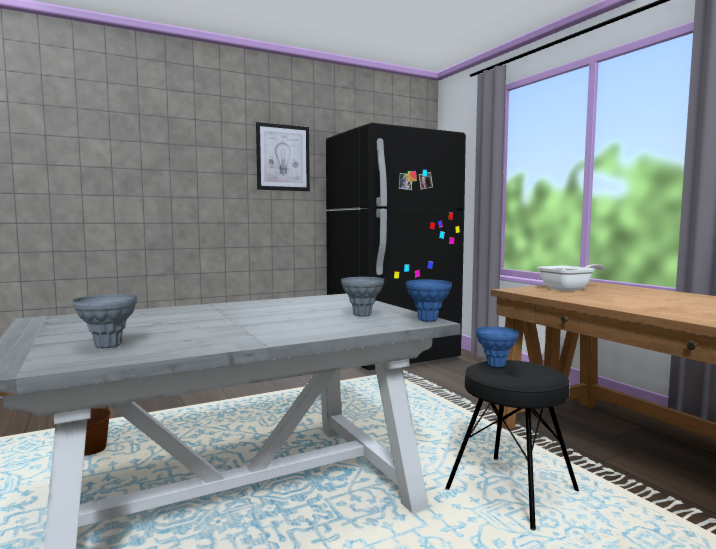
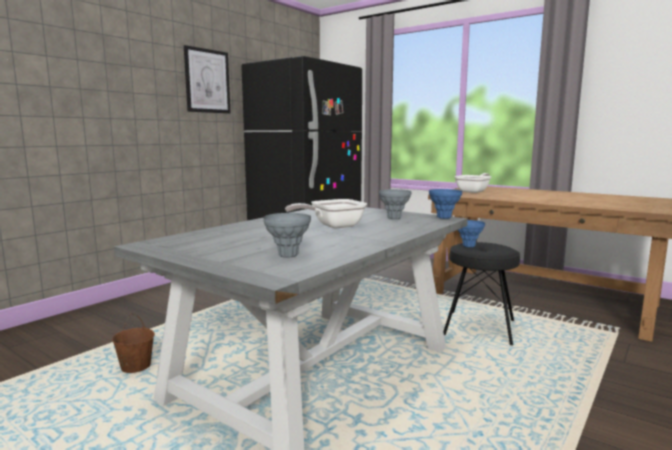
camera: 25 degrees left, 5 degrees up
(262, 318) = (332, 226): none -> frying pan

